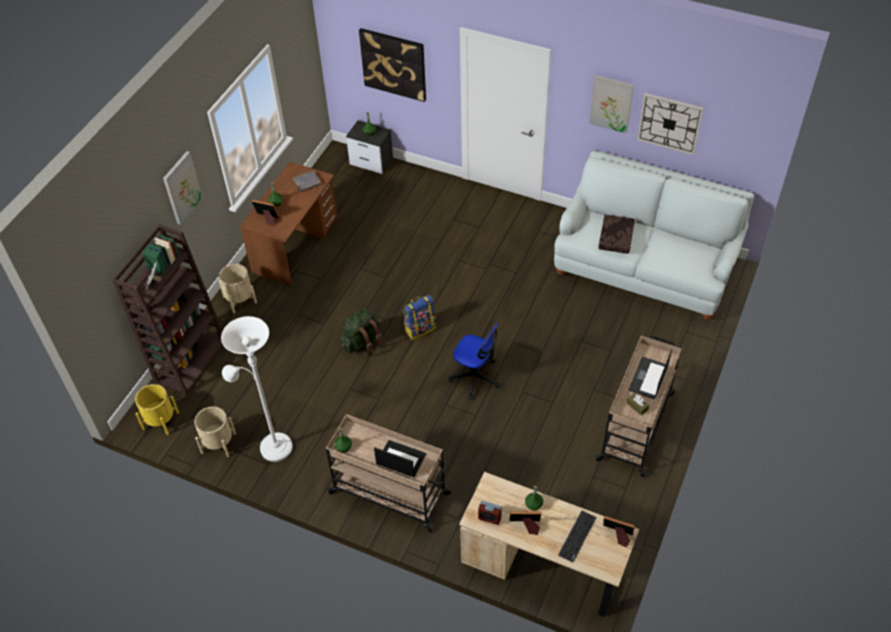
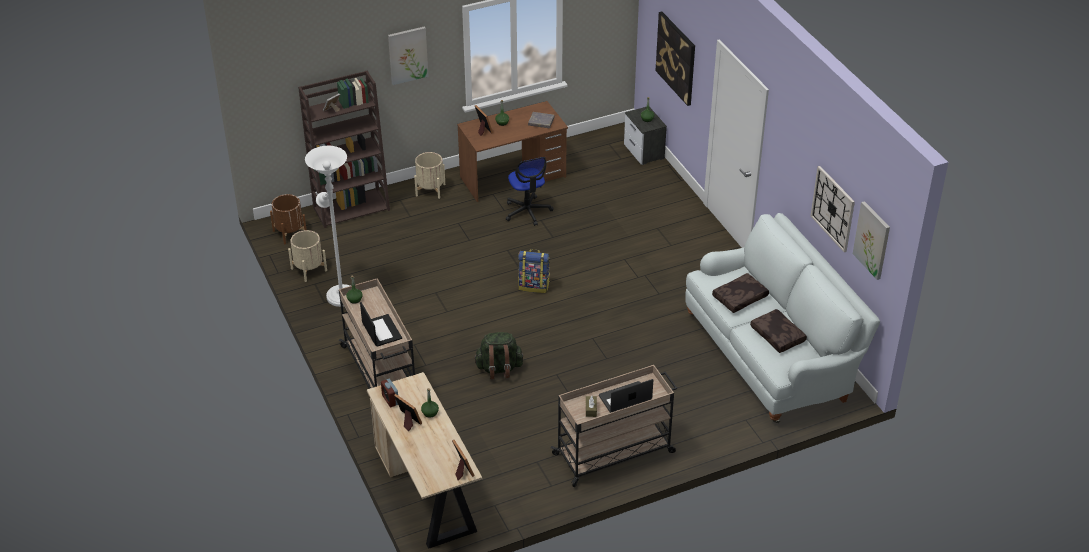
camera: 40 degrees right, 10 degrees down
(161, 420) = (290, 233): yellow planter -> brown planter
(362, 343) = (480, 269): green backpack -> green backpack (499, 369)
(475, 377) = (534, 342): office chair -> office chair (527, 211)
(577, 536) = (433, 450): keyboard -> none
(611, 103) = (799, 167): picture -> picture (872, 240)
(675, 251) = (778, 335): none -> brown pillow

